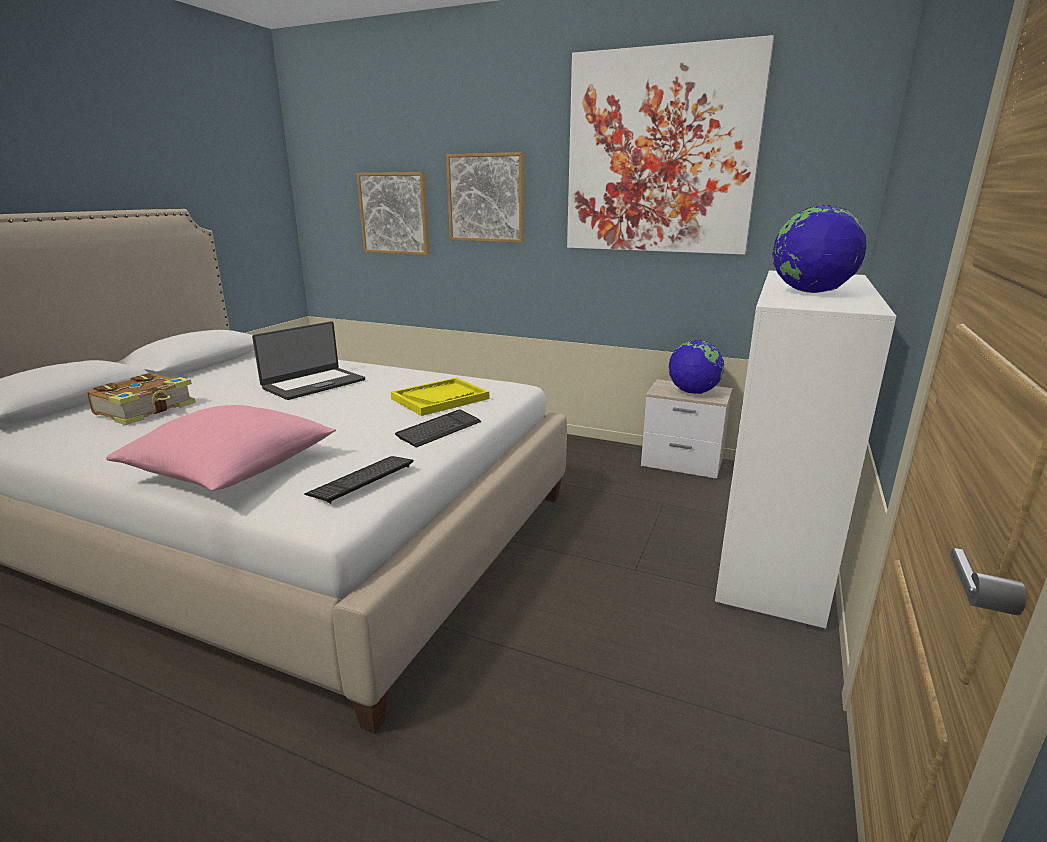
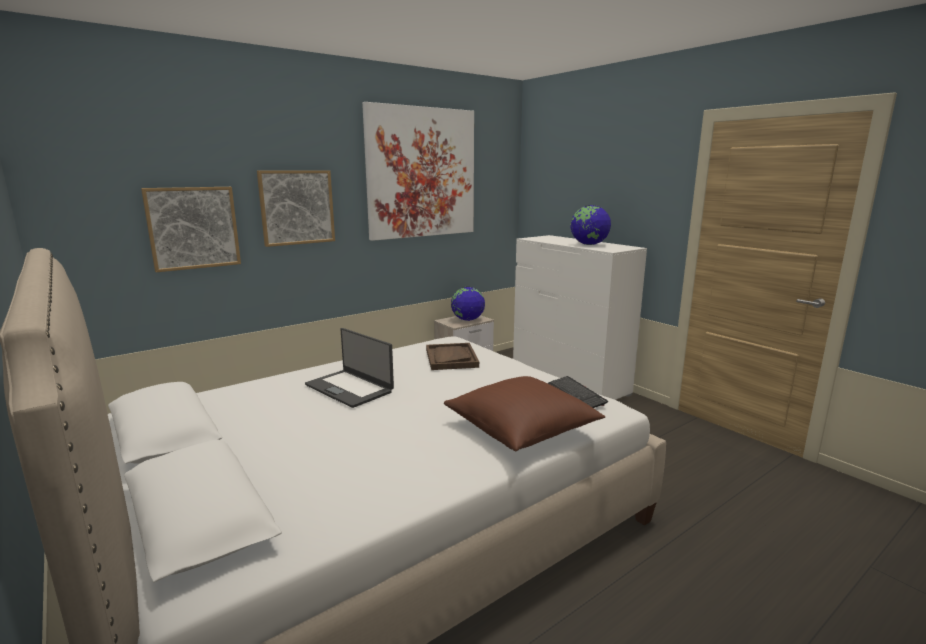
camera: 60 degrees left, 5 degrees down
(146, 410) = (314, 461): book -> none
(232, 469) = (521, 429): pink pillow -> brown pillow
(313, 384) = (350, 388): laptop -> laptop turned 150 degrees clockwise
(439, 430) = (510, 367): keyboard -> none
(440, 399) = (451, 358): yellow tray -> brown tray

